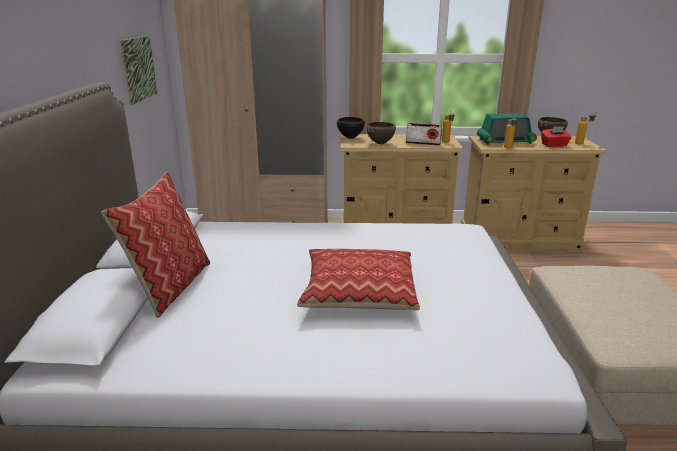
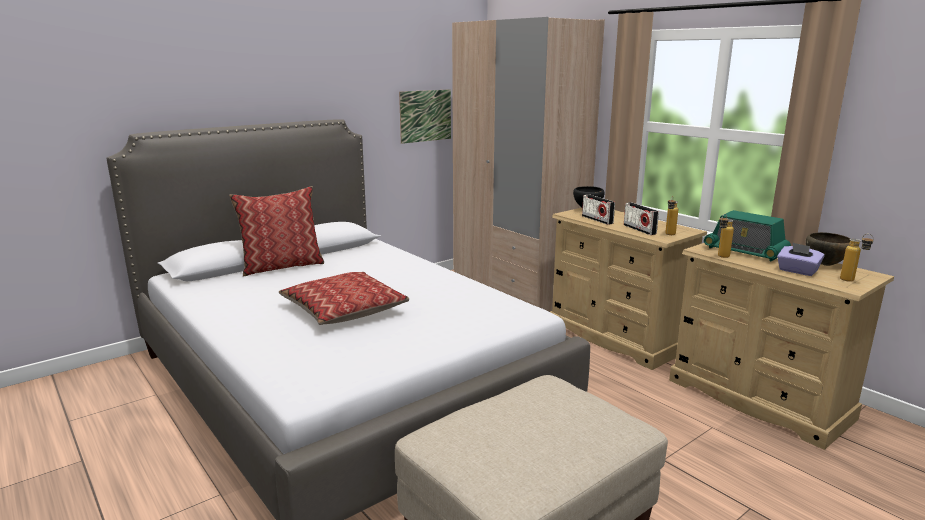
camera: 50 degrees right, 5 degrees down
(380, 144) = (597, 220): brown bowl -> radio
(554, 145) = (797, 271): red tissue box -> purple tissue box

